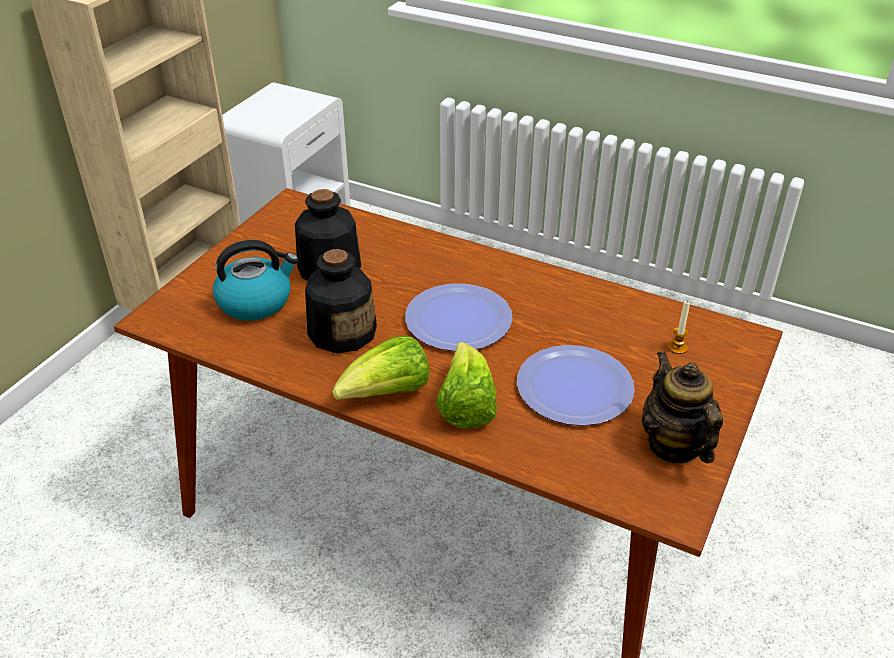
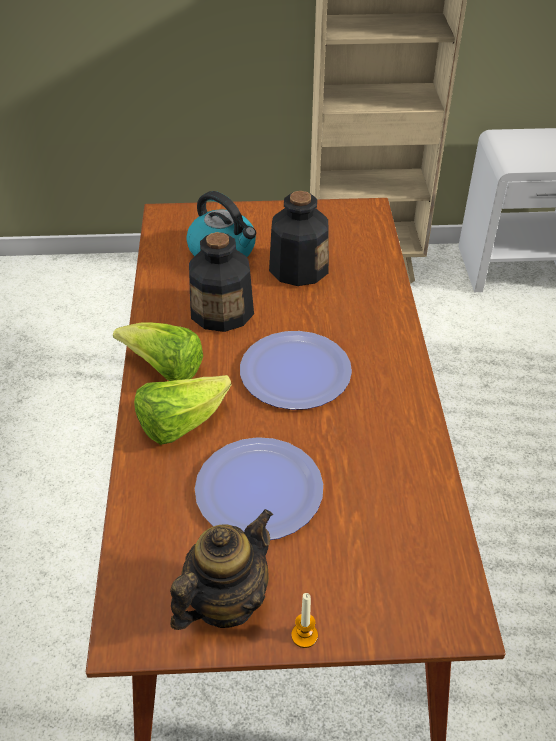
camera: 60 degrees right, 5 degrees up
(677, 347) = (386, 555): candle -> candle (304, 635)

